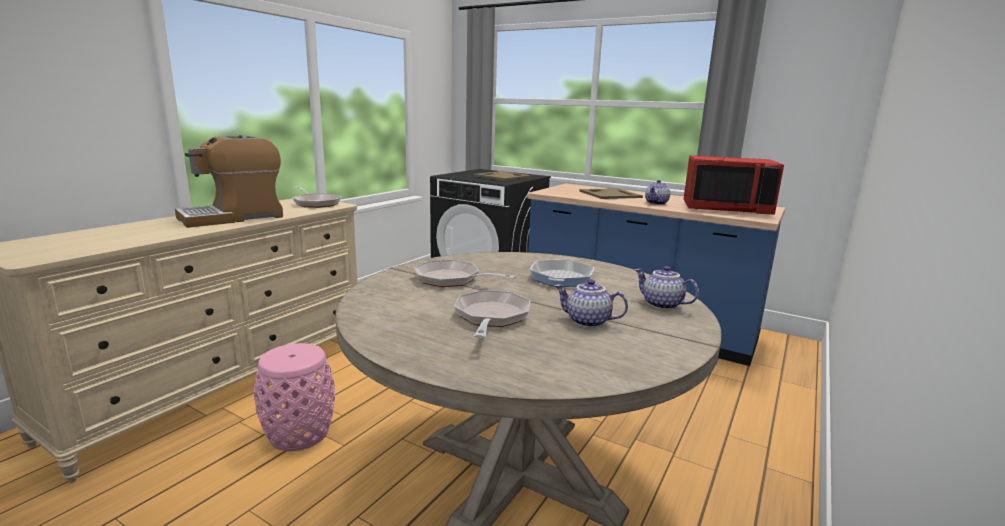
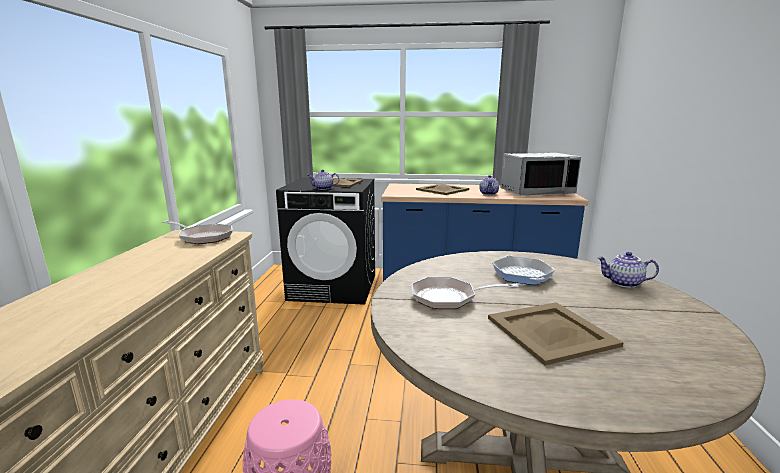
camera: 25 degrees left, 0 degrees up
(233, 217) = (137, 274): coffee machine -> none
(491, 317) = (550, 332): frying pan -> beige tray
(587, 322) = (615, 314): teapot -> teapot (323, 188)
(725, 208) = (536, 192): red microwave -> grey microwave

